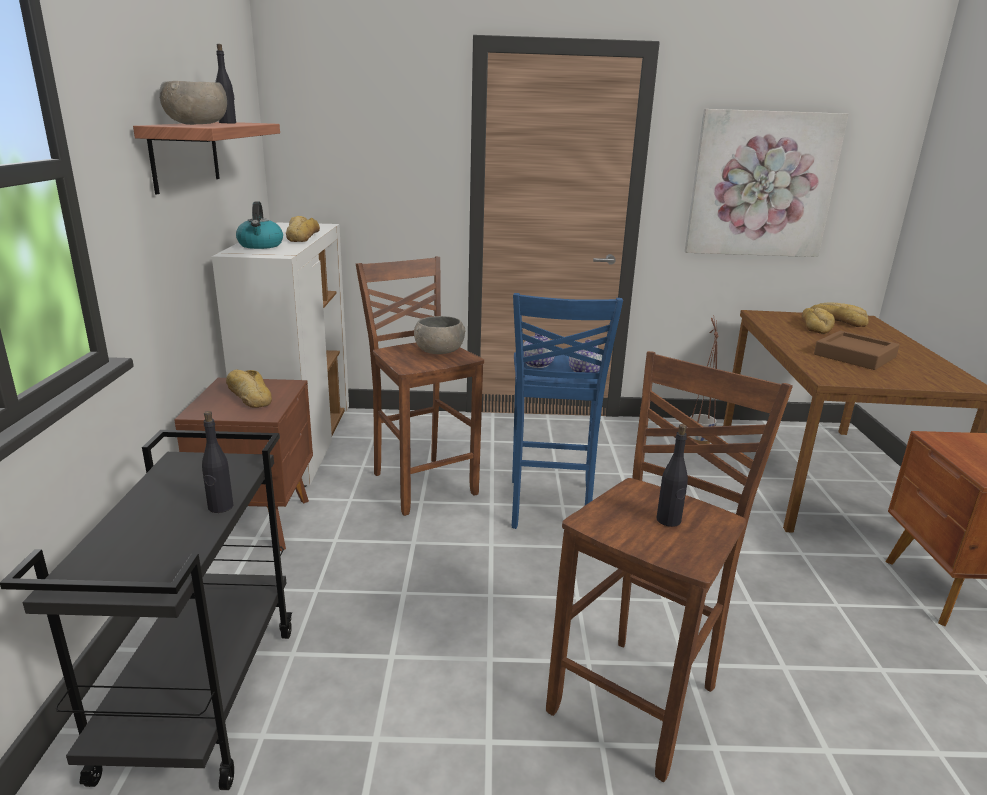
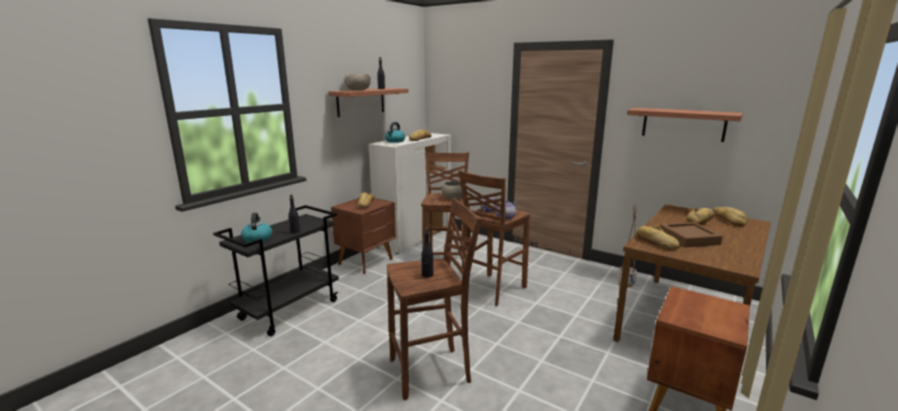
camera: 35 degrees right, 5 degrees down
(140, 555) = (257, 238): none -> kettle
(550, 507) = (492, 290): blue stool -> brown stool
(761, 185) = (683, 124): picture -> shelf
(837, 370) = (655, 242): none -> bread

